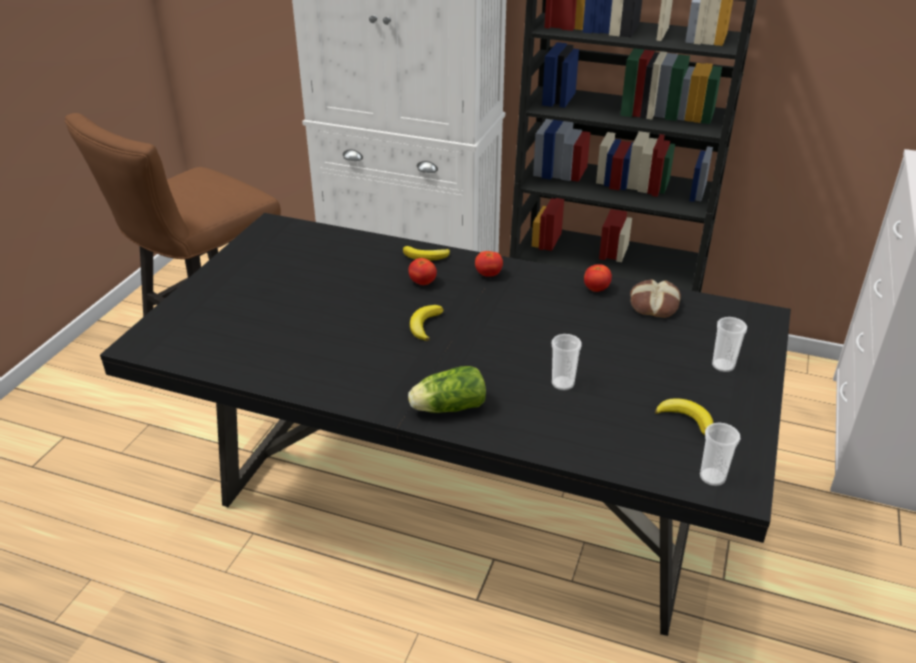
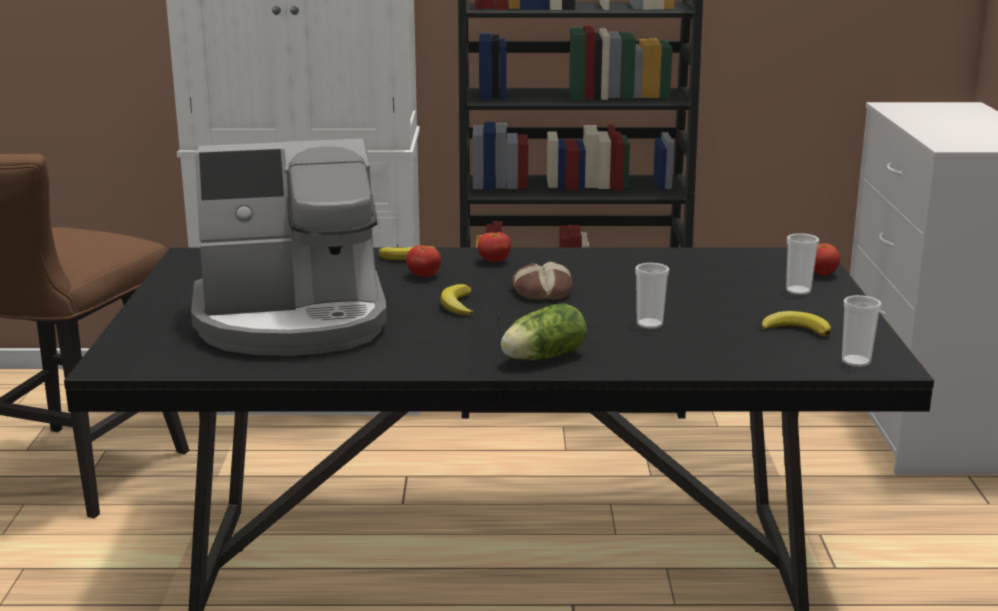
camera: 20 degrees left, 15 degrees down
(292, 320) = (293, 322): none -> coffee machine
(596, 289) = (621, 257): tomato -> tomato (821, 274)
(653, 304) = (691, 260): bread -> bread (541, 291)

